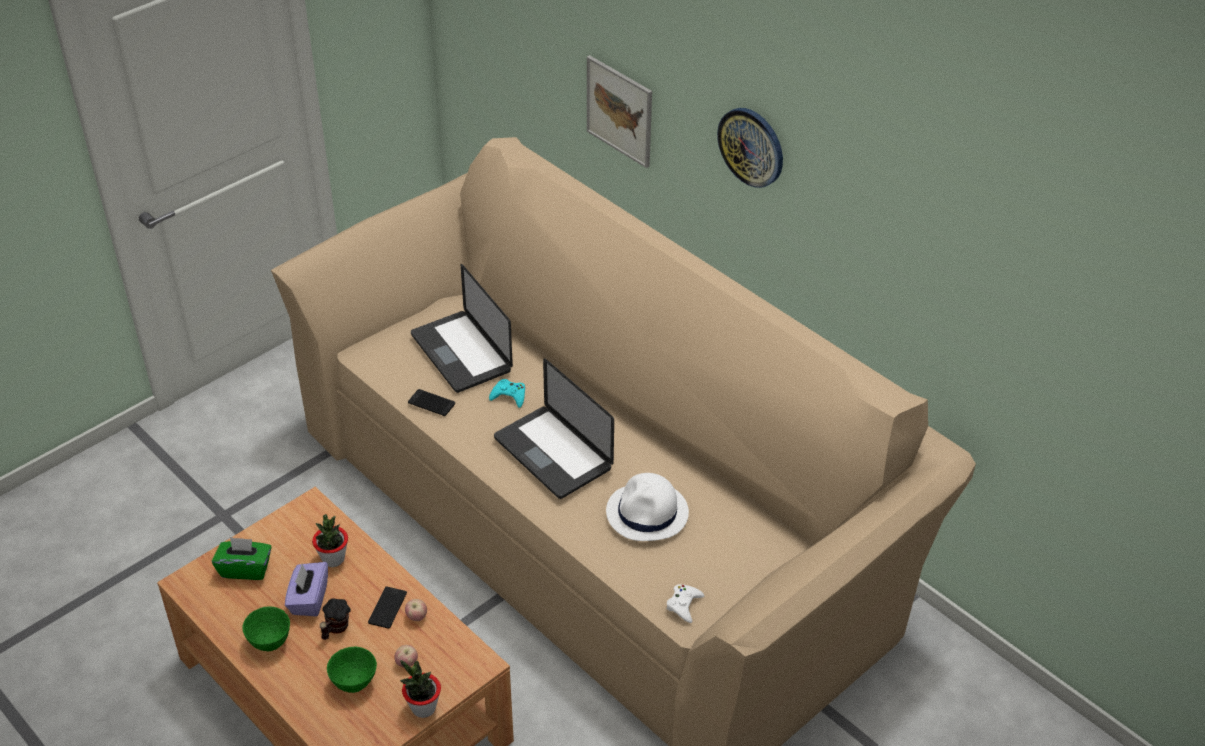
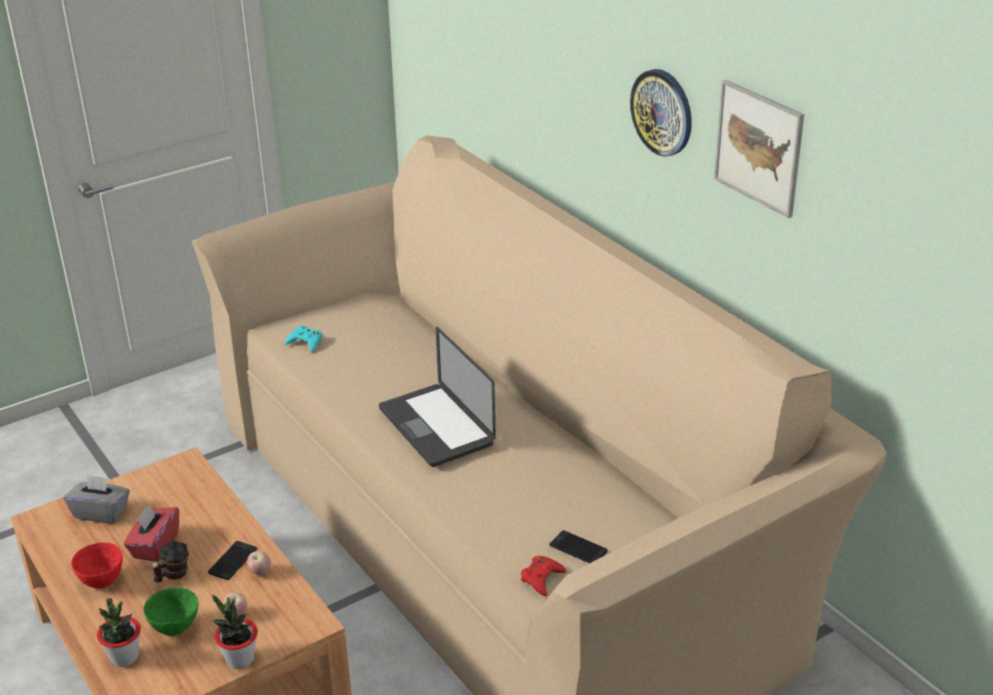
camera: 10 degrees right, 10 degrees down
(245, 569) = (101, 513): green tissue box -> grey tissue box
(269, 643) = (101, 581): green bowl -> red bowl
(309, 599) = (155, 546): purple tissue box -> red tissue box
(333, 559) = (192, 512): potted plant -> potted plant (124, 657)
(431, 403) = (326, 375): phone -> phone (578, 548)
(461, 353) = (369, 336): laptop -> none
(509, 396) = (406, 375): turquoise game controller -> turquoise game controller (306, 342)
(619, 111) = (545, 99): picture -> picture (758, 147)
(647, 513) = (522, 488): white hat -> none
(684, 605) = (541, 578): white game controller -> red game controller

